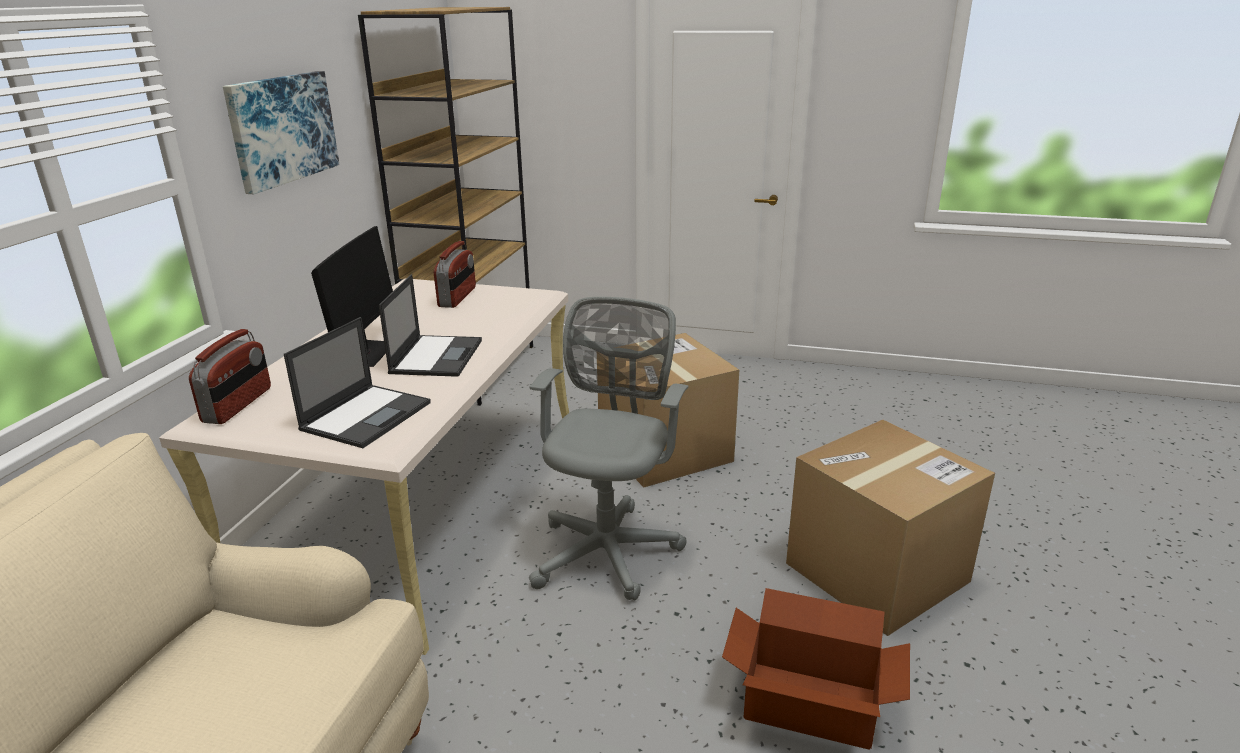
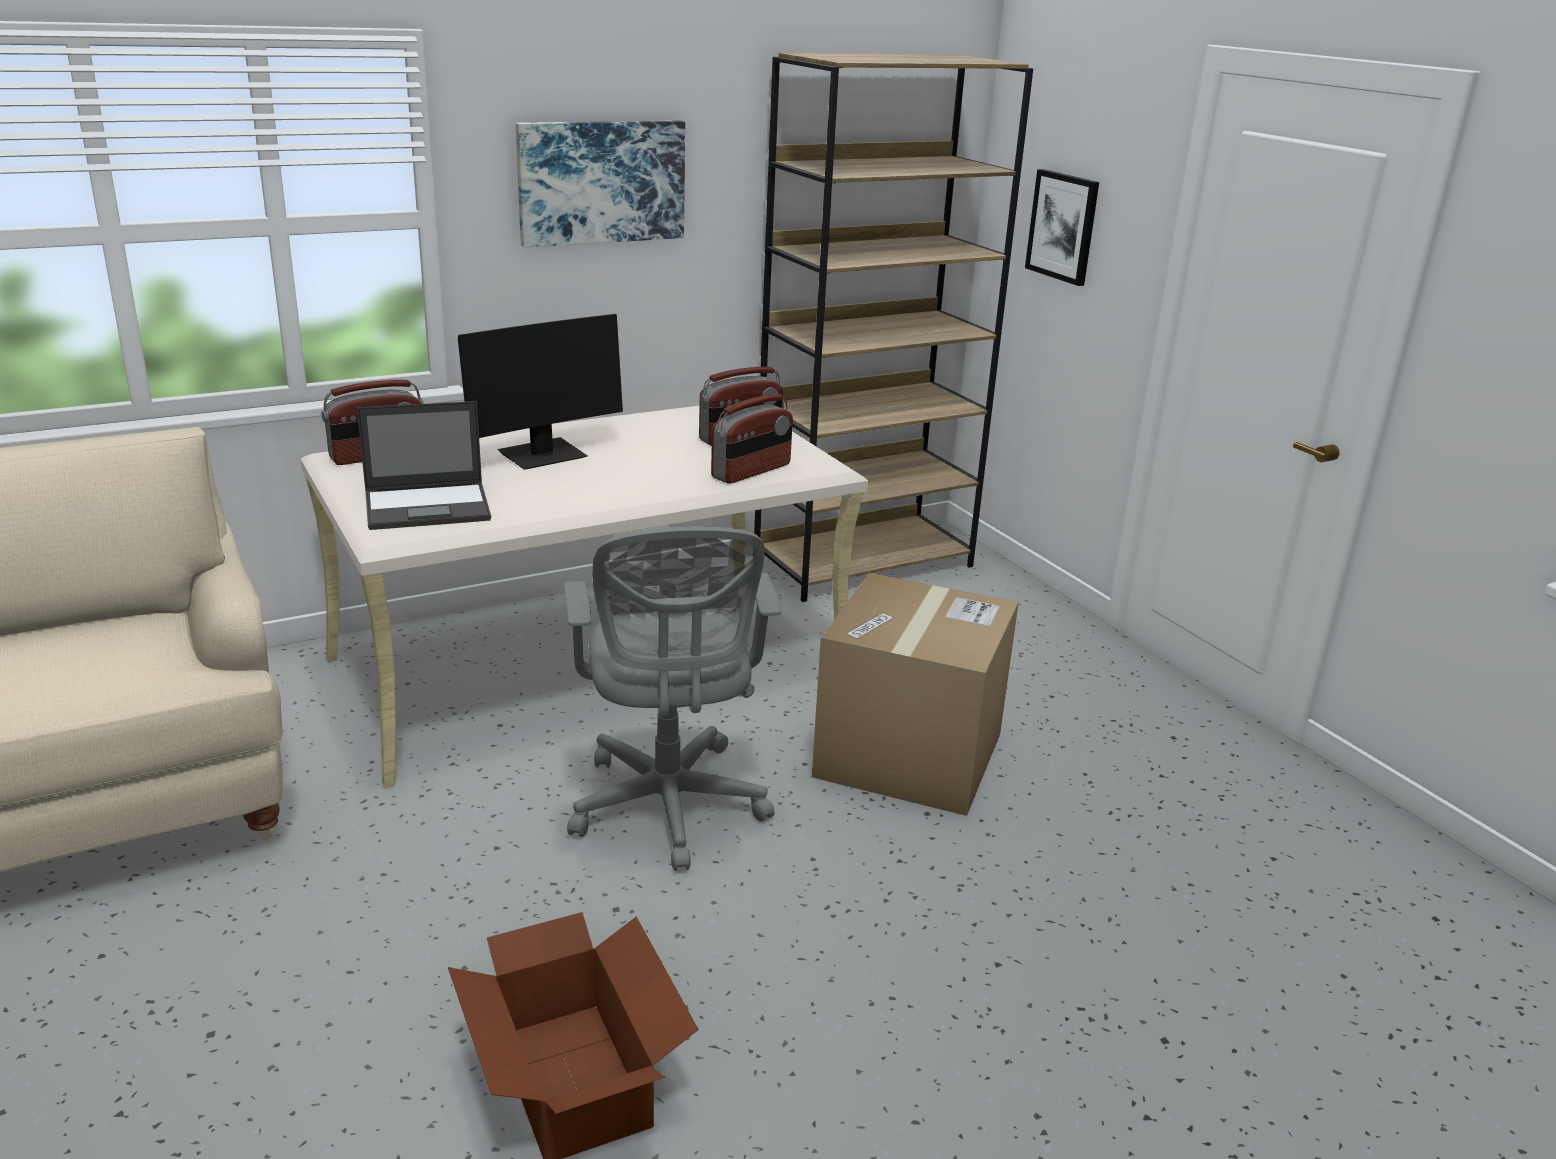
camera: 45 degrees right, 0 degrees up
(436, 356) = (590, 484): laptop -> none
(509, 311) = (752, 471): none -> radio
(540, 112) = (1063, 226): none -> picture
(609, 548) = (668, 809): grey office chair -> grey office chair turned 105 degrees clockwise
(876, 572) = (895, 1039): cardboard box -> none

